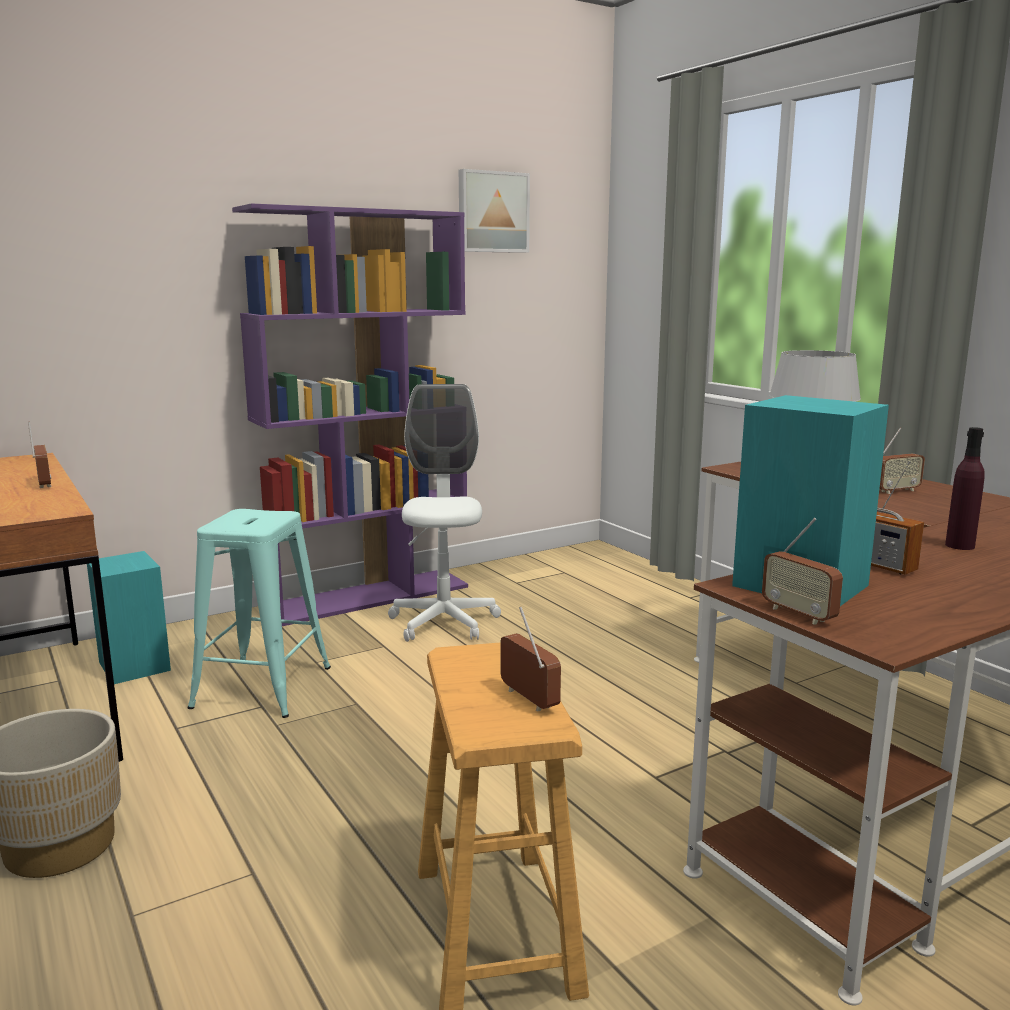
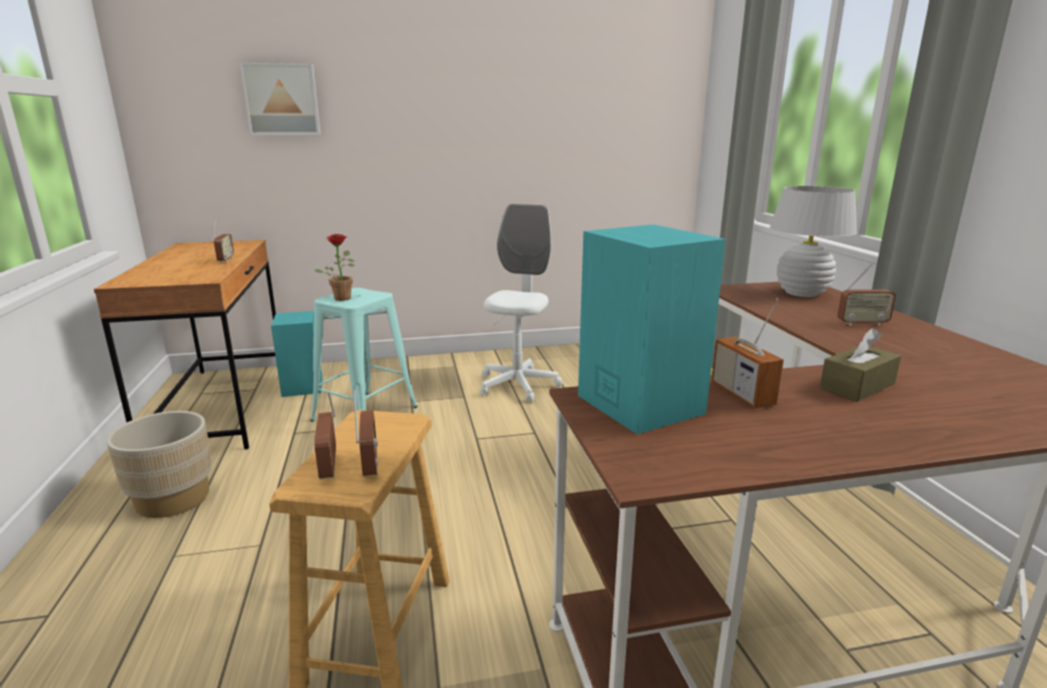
camera: 20 degrees right, 5 degrees up
(235, 523) = (342, 297): none -> potted plant
(368, 596) = (481, 359): purple bookcase -> none
(492, 212) = (599, 67): picture -> picture (282, 100)
(798, 614) = (599, 432): radio -> radio (329, 467)
(959, 546) = (857, 386): purple bottle -> brown tissue box

